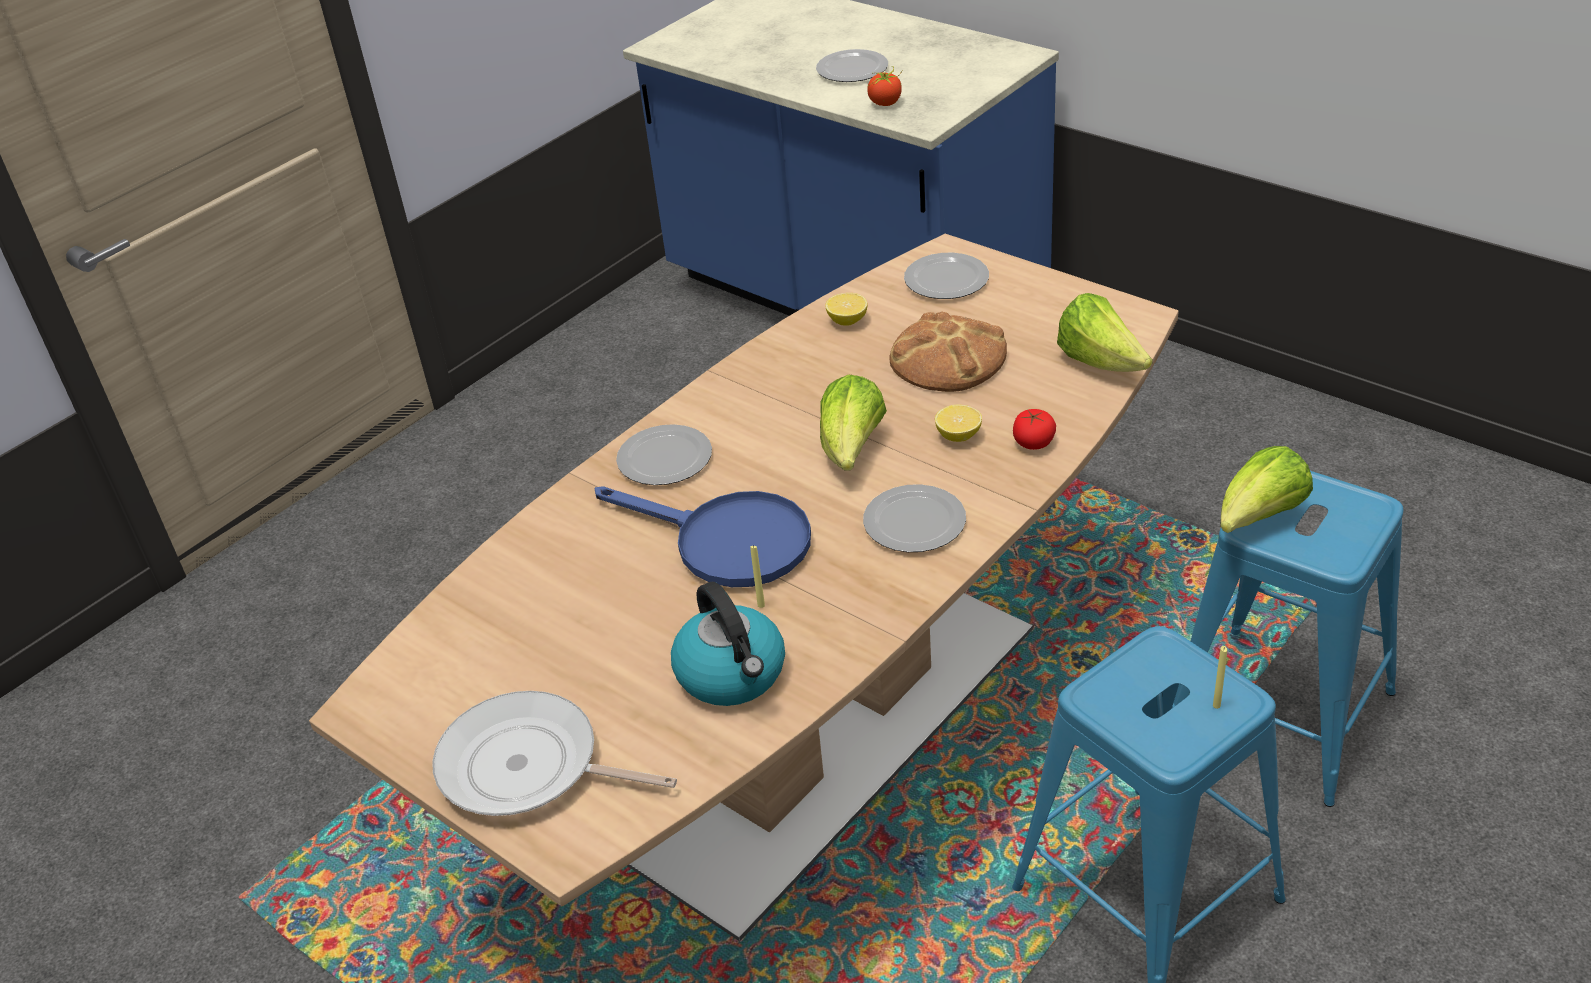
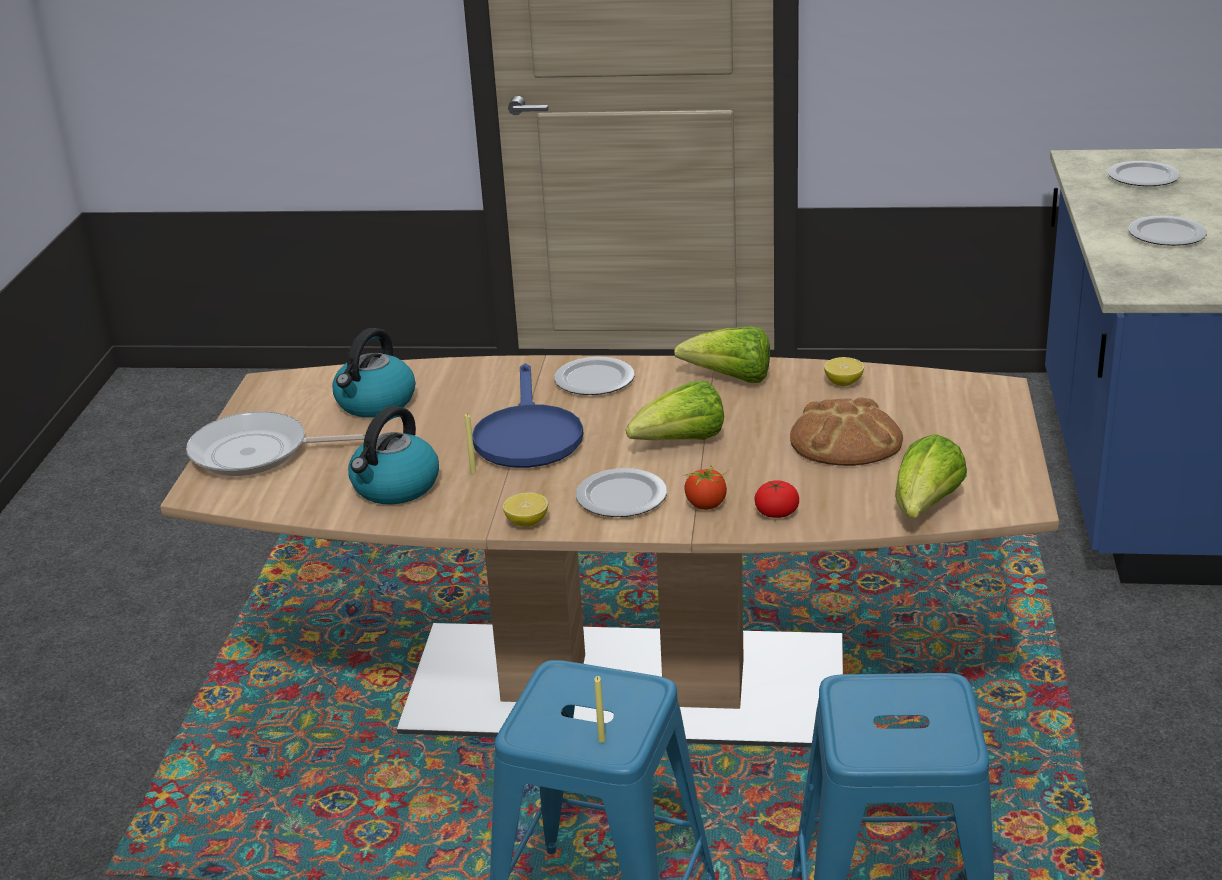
camera: 55 degrees right, 10 degrees down
(524, 631) = (375, 403): none -> kettle
(528, 767) = (257, 453): frying pan -> frying pan turned 75 degrees counterclockwise
(885, 103) = (1133, 265): tomato -> tomato (706, 504)
(945, 279) = (956, 401): plate -> plate (1143, 177)
(958, 436) = (747, 478): lemon -> lemon (527, 522)
(1259, 518) = (867, 690): lettuce -> lettuce (731, 379)

